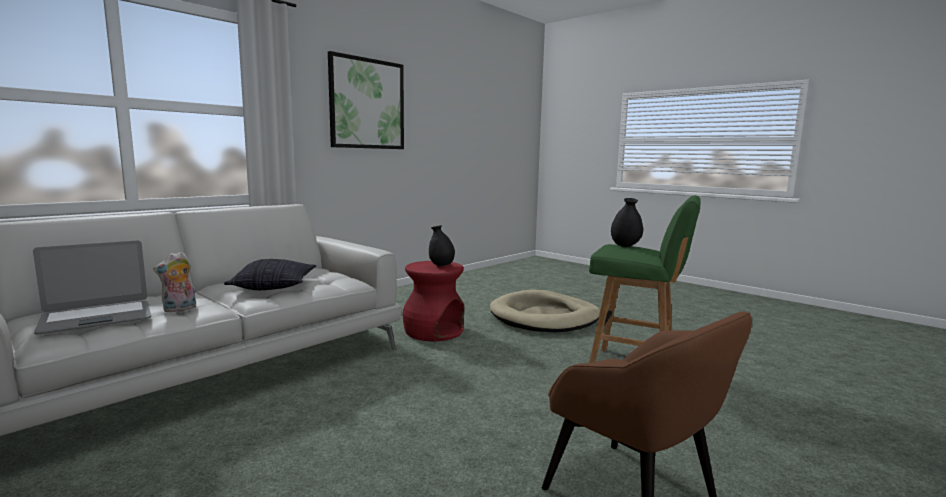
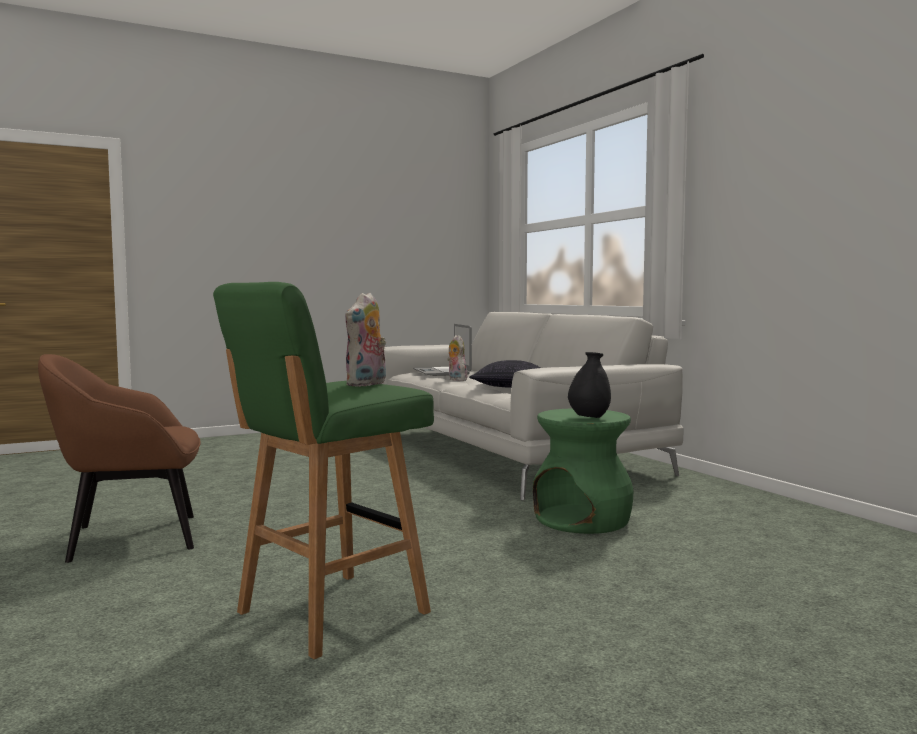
camera: 110 degrees right, 5 degrees down
(367, 104) = (824, 154): picture -> none
(433, 331) = (583, 520): red stool -> green stool
(544, 317) = (649, 606): beige dog bed -> none
(625, 246) = (367, 384): black vase -> plush toy

